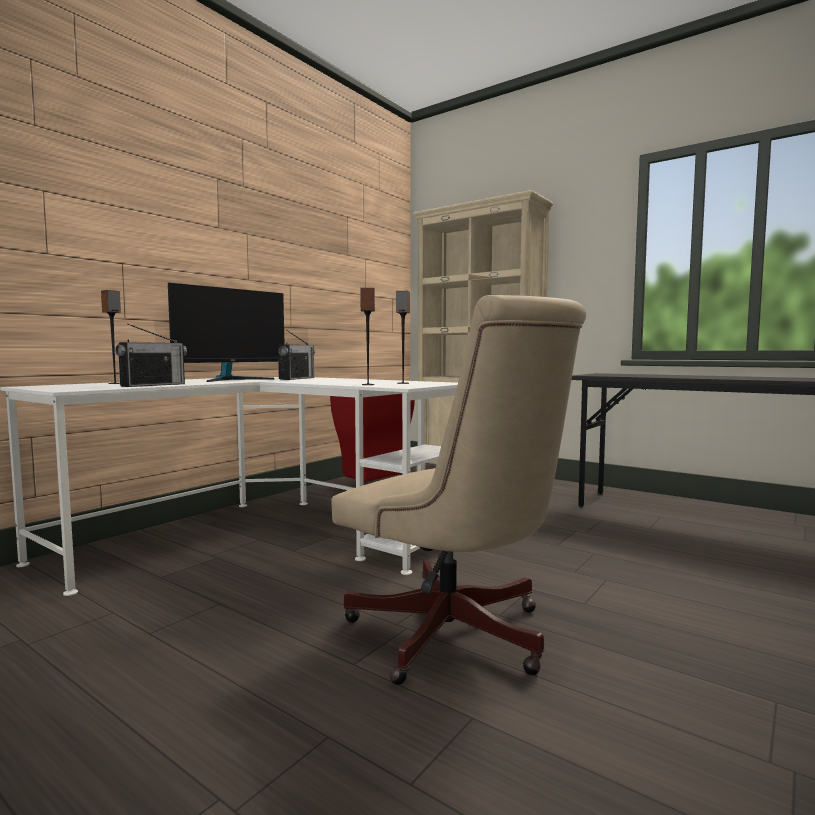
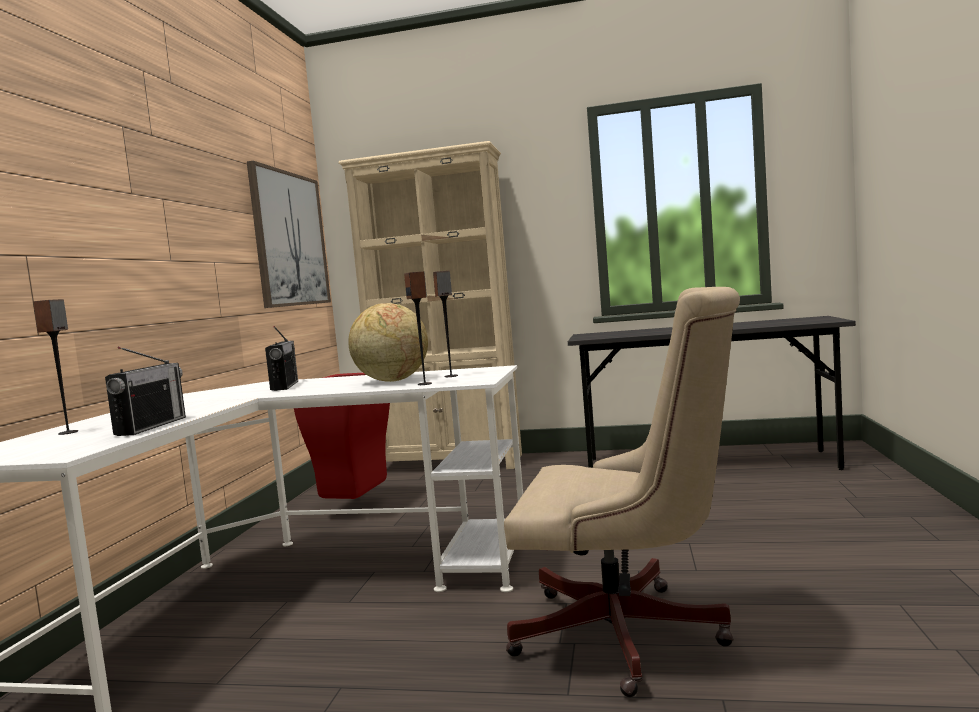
camera: 25 degrees left, 0 degrees up
(231, 379) = (203, 400): monitor -> none
(359, 382) = (392, 381): none -> globe
(370, 275) = (290, 239): none -> picture

